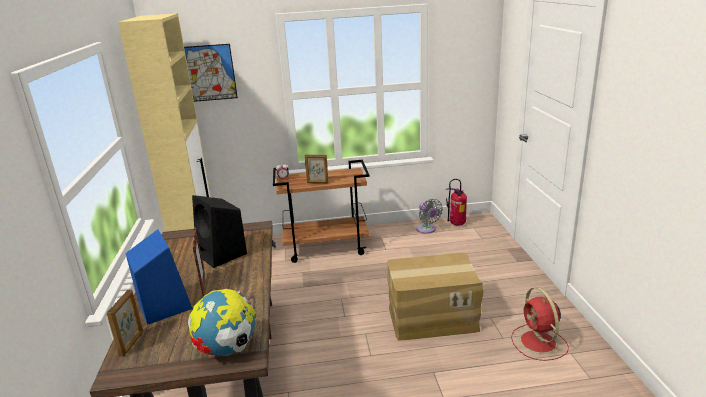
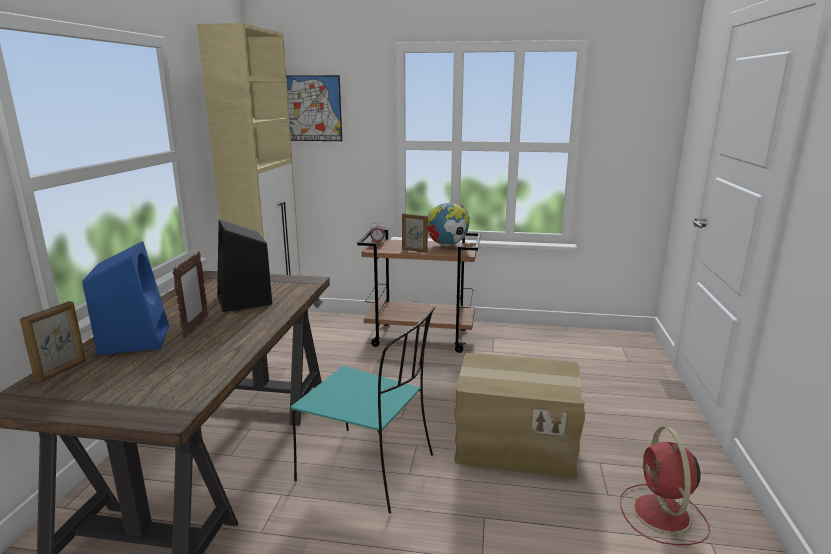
camera: 15 degrees right, 5 degrees down
(227, 349) = (155, 401): globe -> globe (447, 245)
(341, 358) = (369, 469): none -> turquoise chair
(427, 230) = (557, 339): grey fan -> none
(456, 224) = (599, 339): fire extinguisher -> none

